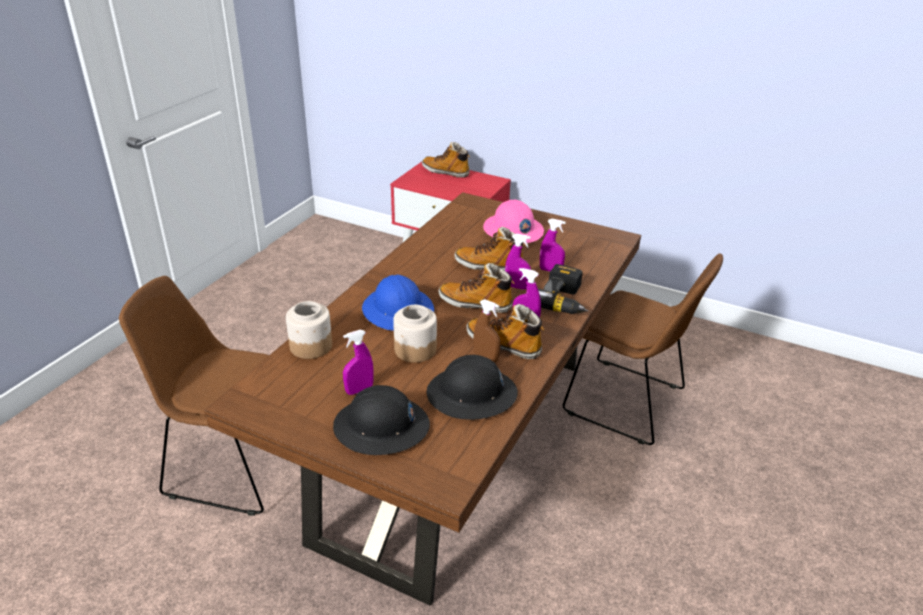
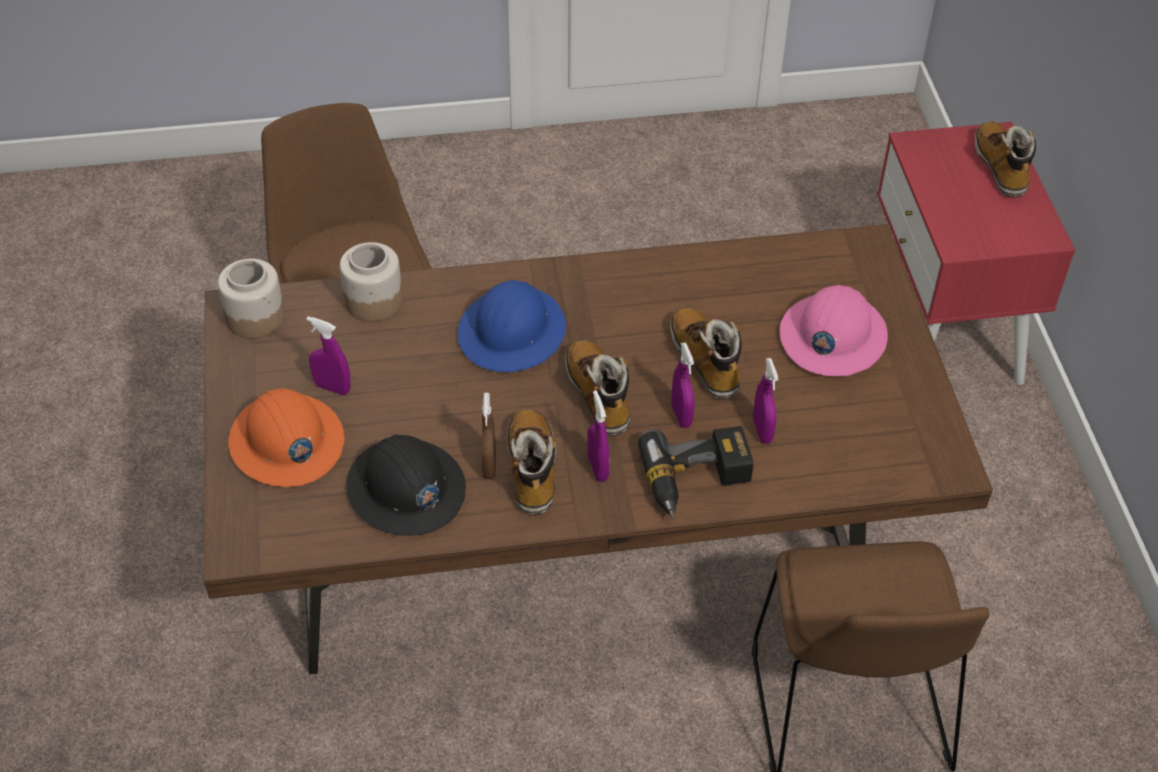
camera: 55 degrees right, 15 degrees up
(381, 427) = (286, 443): black hard hat -> orange hard hat
(415, 349) = (447, 392): jar -> jar (255, 317)

